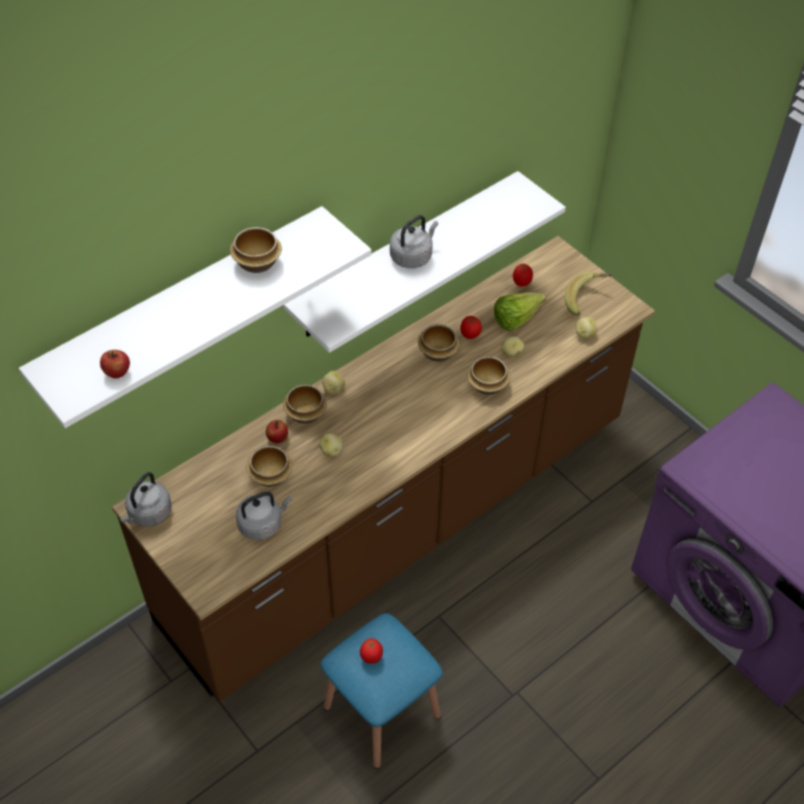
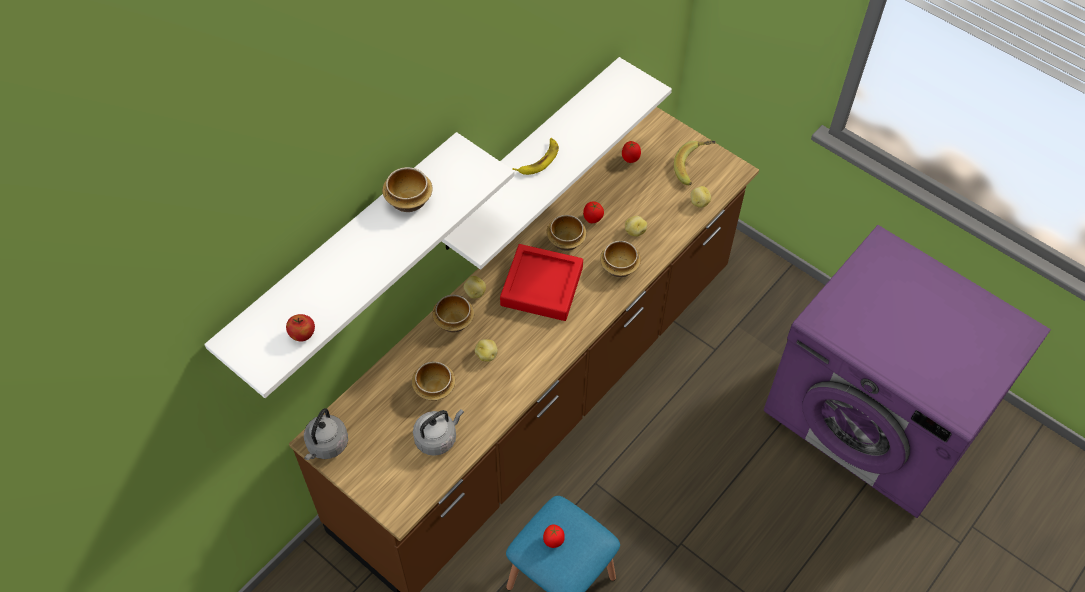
camera: 10 degrees left, 5 degrees up
(277, 438) = (433, 351): apple -> none
(403, 392) = (542, 286): none -> red tray
(412, 256) = (539, 160): grey kettle -> banana
(520, 318) = (636, 195): lettuce -> none

